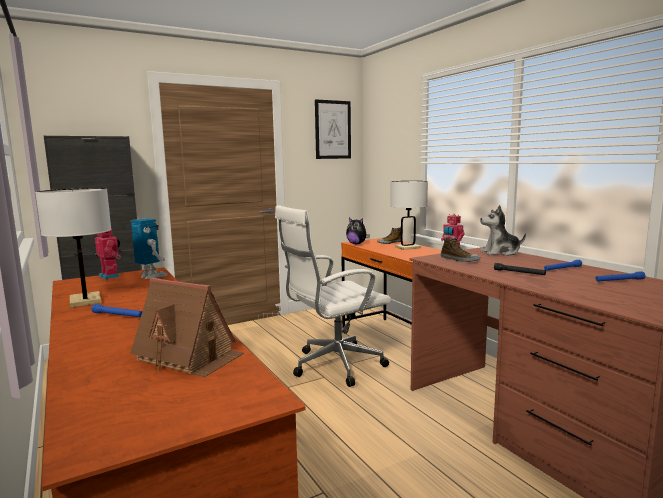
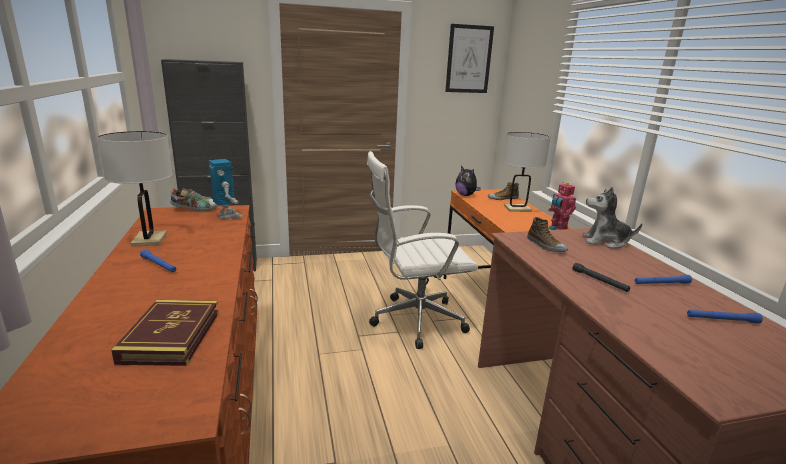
camera: 15 degrees right, 10 degrees up
(110, 276) = (195, 209): toy robot -> shoe
(189, 356) = (171, 336): toy house -> book

